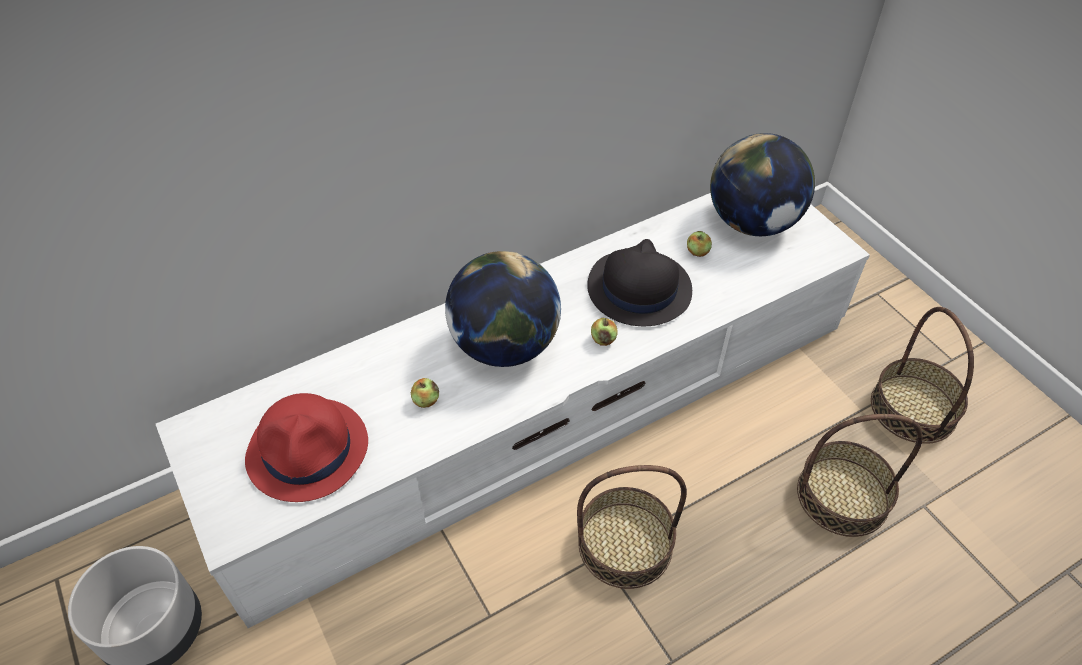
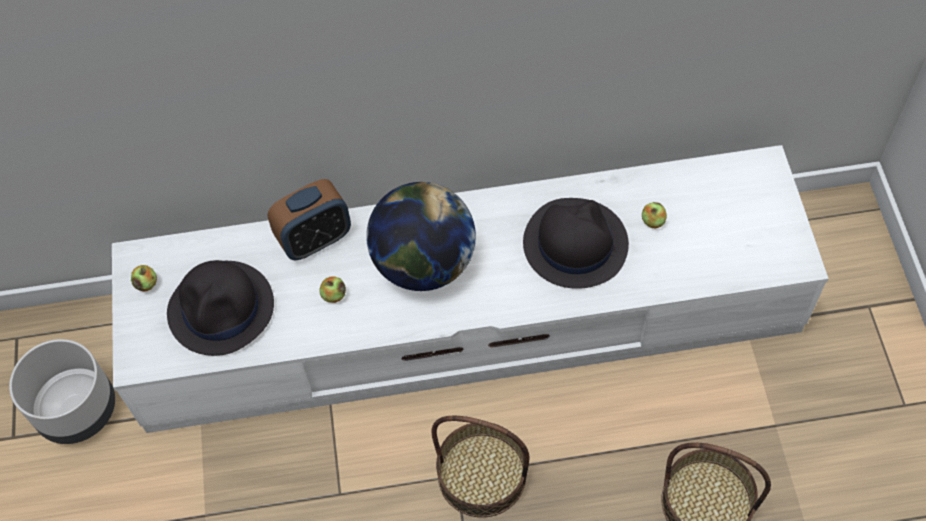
camera: 25 degrees right, 10 degrees up
(309, 450) = (222, 309): red hat -> black hat
(383, 356) = (315, 240): none -> alarm clock
(603, 339) = (515, 286): apple -> apple (146, 284)
(753, 223) = (727, 205): globe -> none
(913, 408) = (830, 442): basket -> none

